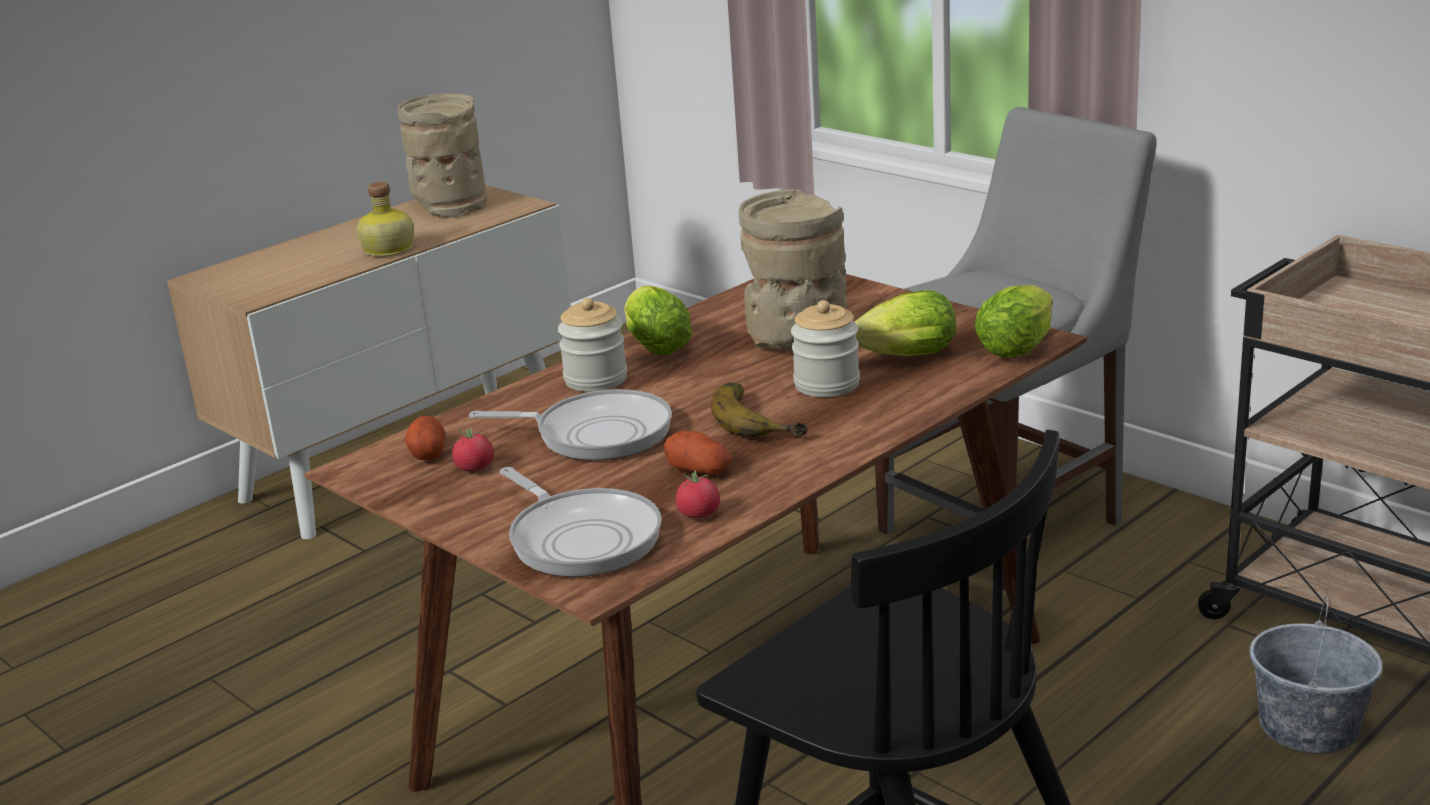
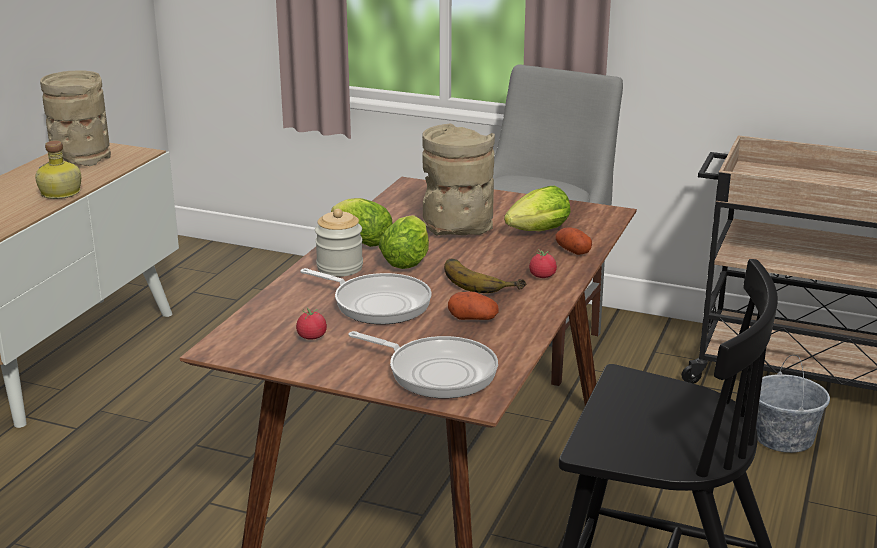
camera: 25 degrees left, 0 degrees up
(427, 453) = (264, 331): potato -> potato (572, 251)
(596, 434) = (377, 303): frying pan -> frying pan turned 45 degrees clockwise
(699, 514) = (501, 346): tomato -> tomato (542, 276)
(827, 384) = (503, 254): jar -> none
(1019, 347) = (602, 219): lettuce -> lettuce (408, 260)

